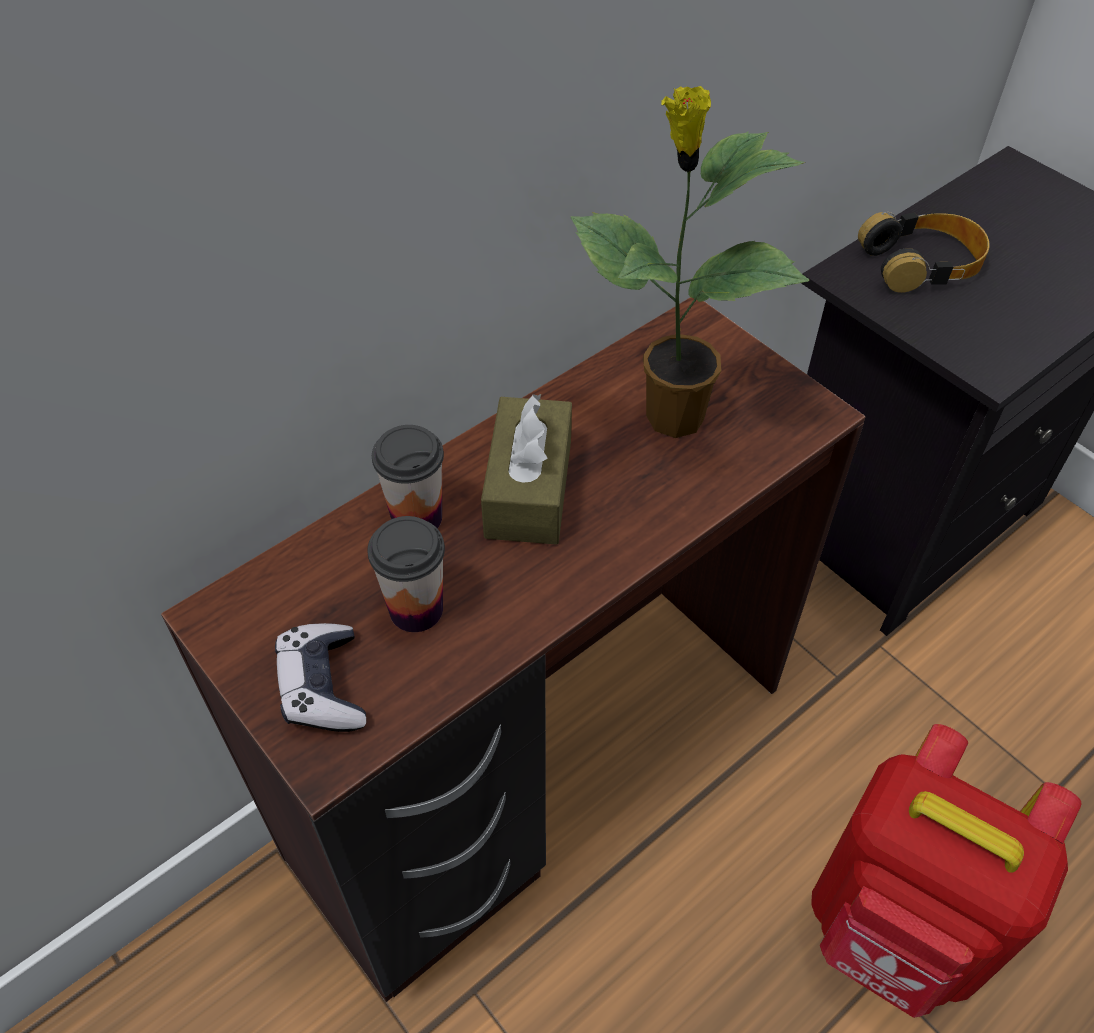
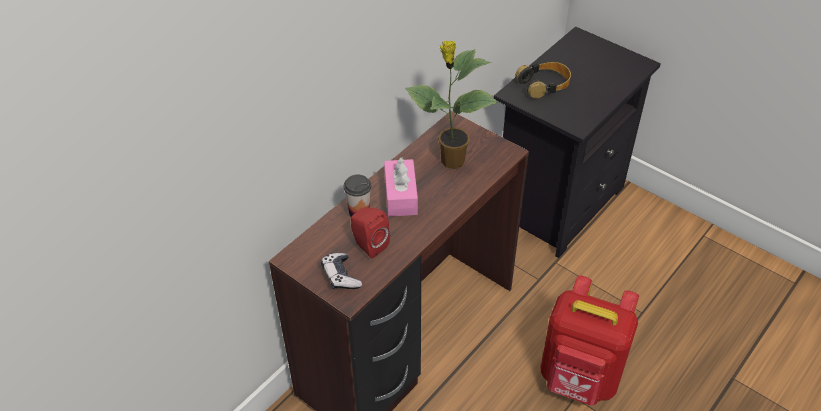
camera: 10 degrees left, 5 degrees down
(416, 609) = (368, 245): cup -> red speaker
(528, 488) = (400, 196): brown tissue box -> pink tissue box

